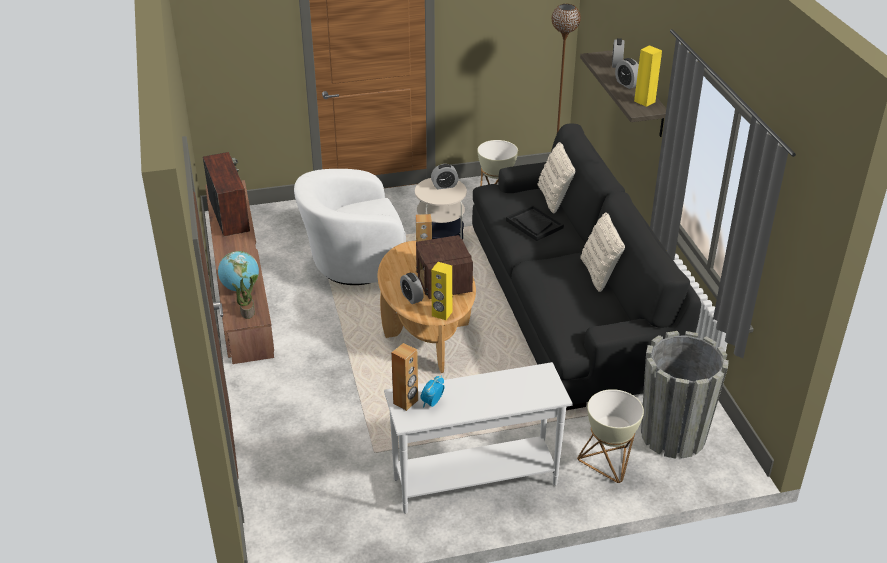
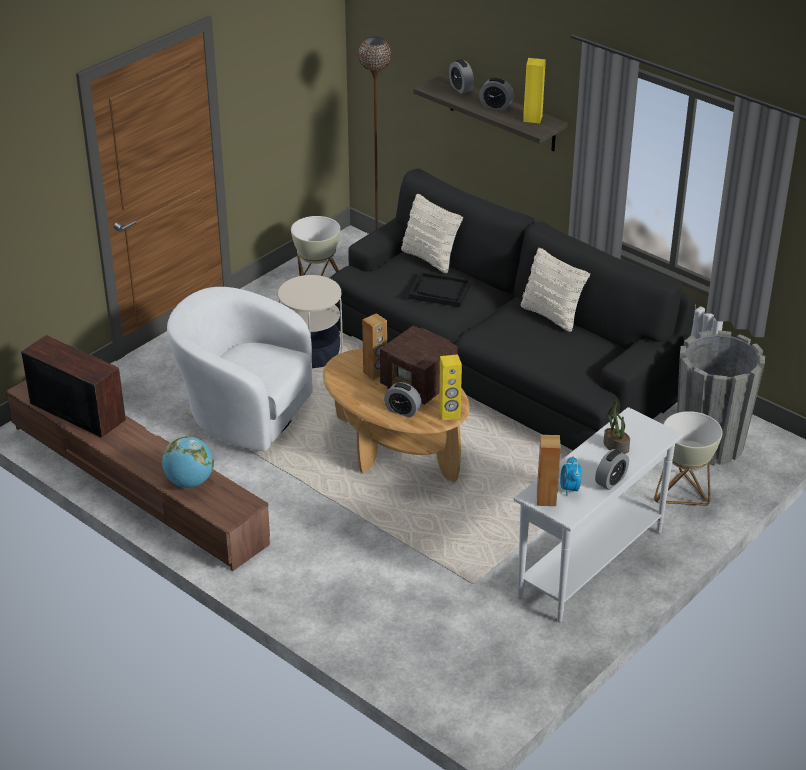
camera: 35 degrees left, 0 degrees up
(247, 311) = (227, 502): potted plant -> potted plant (615, 446)
(354, 264) = (244, 415): white armchair -> white armchair turned 75 degrees clockwise
(444, 186) = (308, 286): alarm clock -> alarm clock (611, 481)

